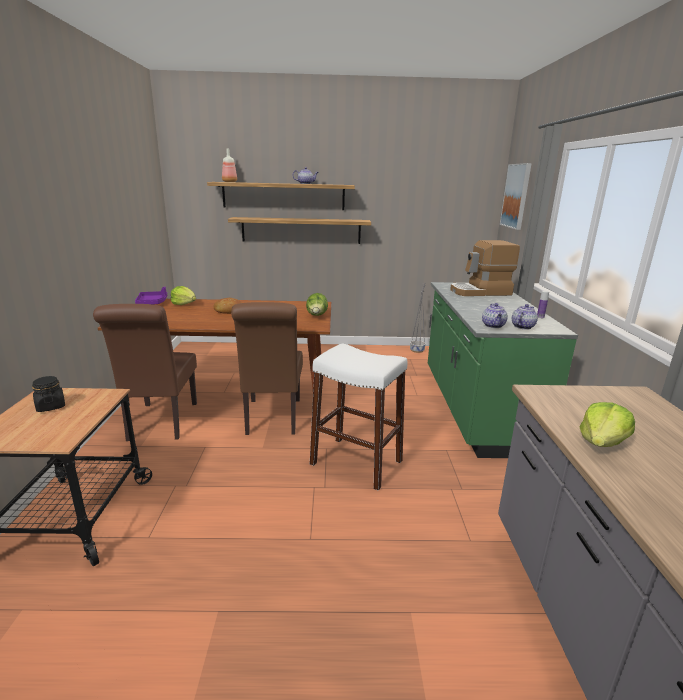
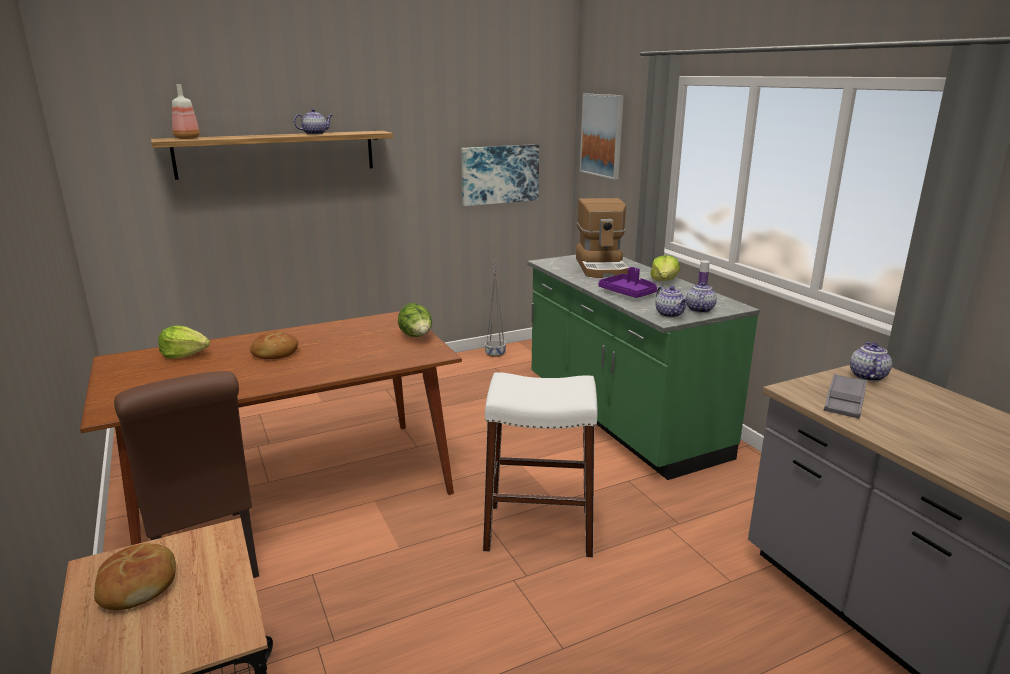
camera: 25 degrees left, 0 degrees up
(51, 406) = (139, 585): black jar -> bread
(152, 303) = (124, 363): purple tray -> purple tray (628, 293)
(272, 419) = (379, 502): brown chair -> none
(301, 230) = (310, 204): shelf -> none
(437, 222) = (499, 174): none -> picture
(480, 292) = (602, 267): coffee machine -> coffee machine turned 60 degrees counterclockwise
(574, 408) = (844, 401): none -> grey tray
(602, 443) = (903, 433): lettuce -> lettuce (664, 281)
(623, 396) = (867, 376): none -> teapot

